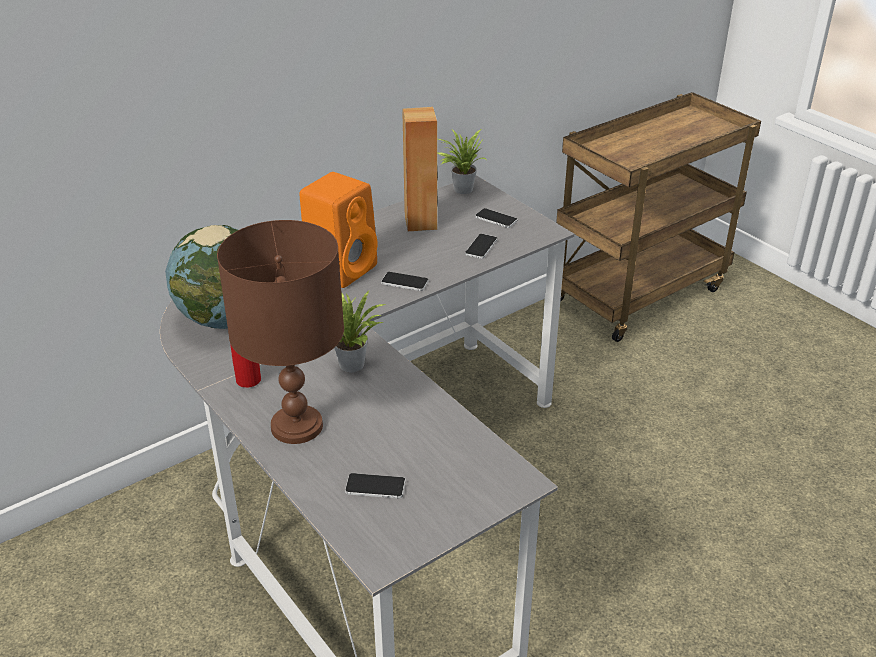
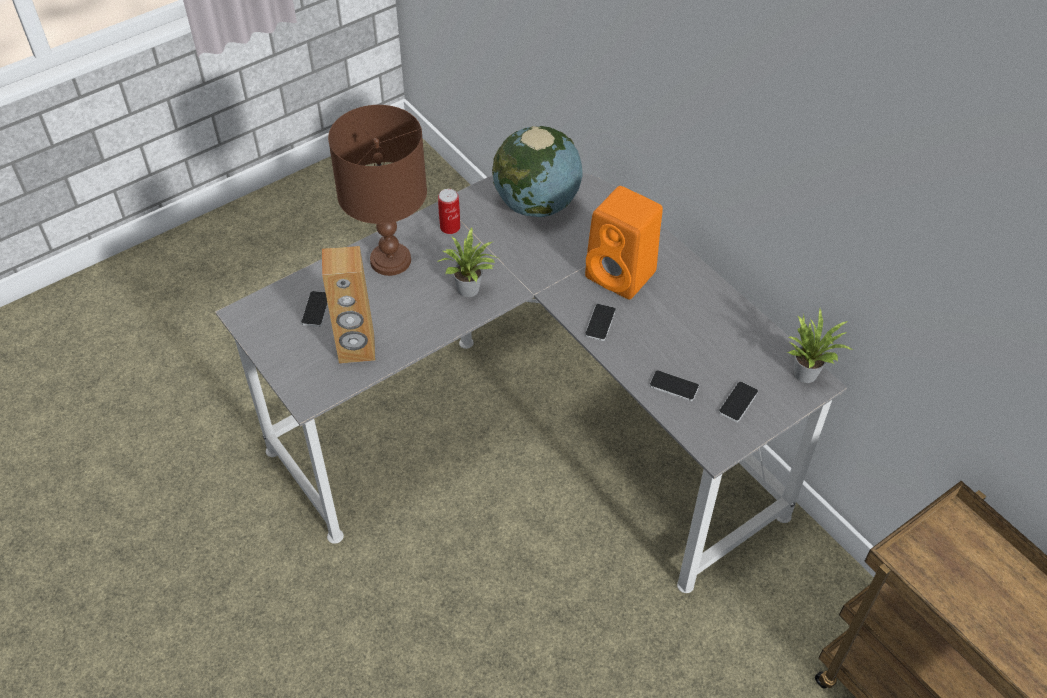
camera: 90 degrees right, 15 degrees up
(421, 222) = (721, 335): brown speaker -> brown speaker (356, 349)

